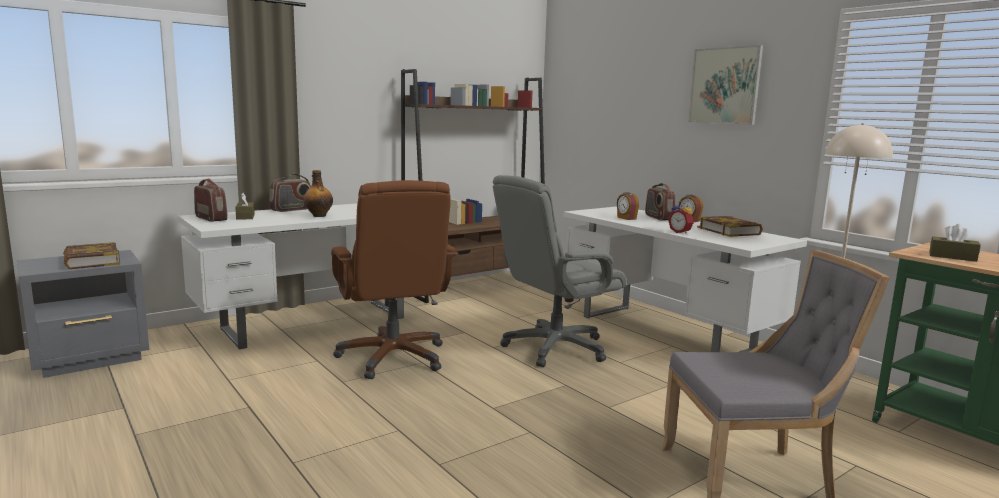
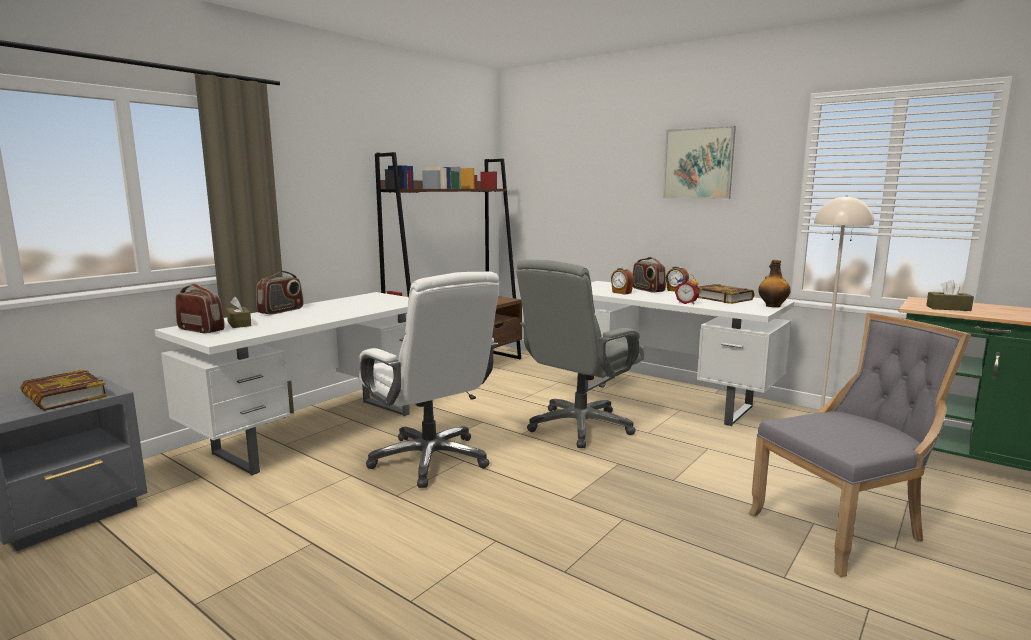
camera: 15 degrees left, 0 degrees up
(319, 215) = (321, 315): bottle -> bottle (772, 306)
(393, 357) = (430, 459): brown office chair -> white office chair

